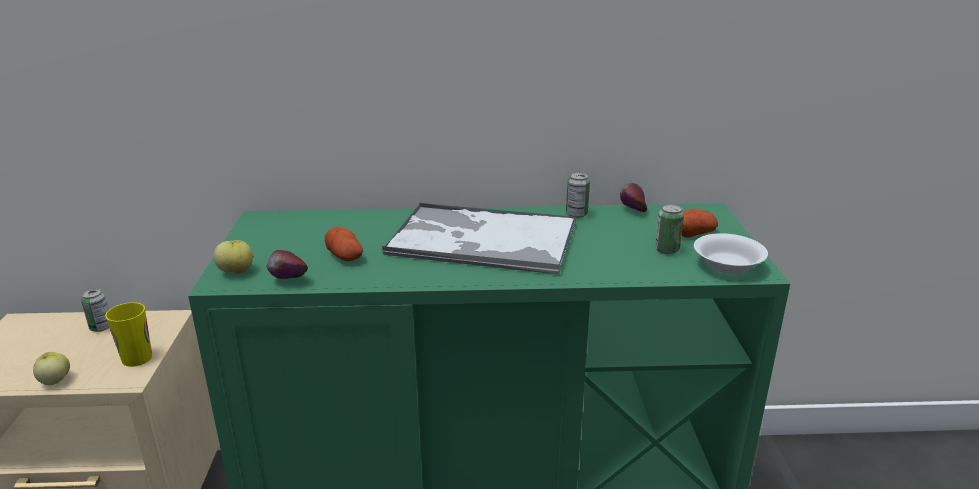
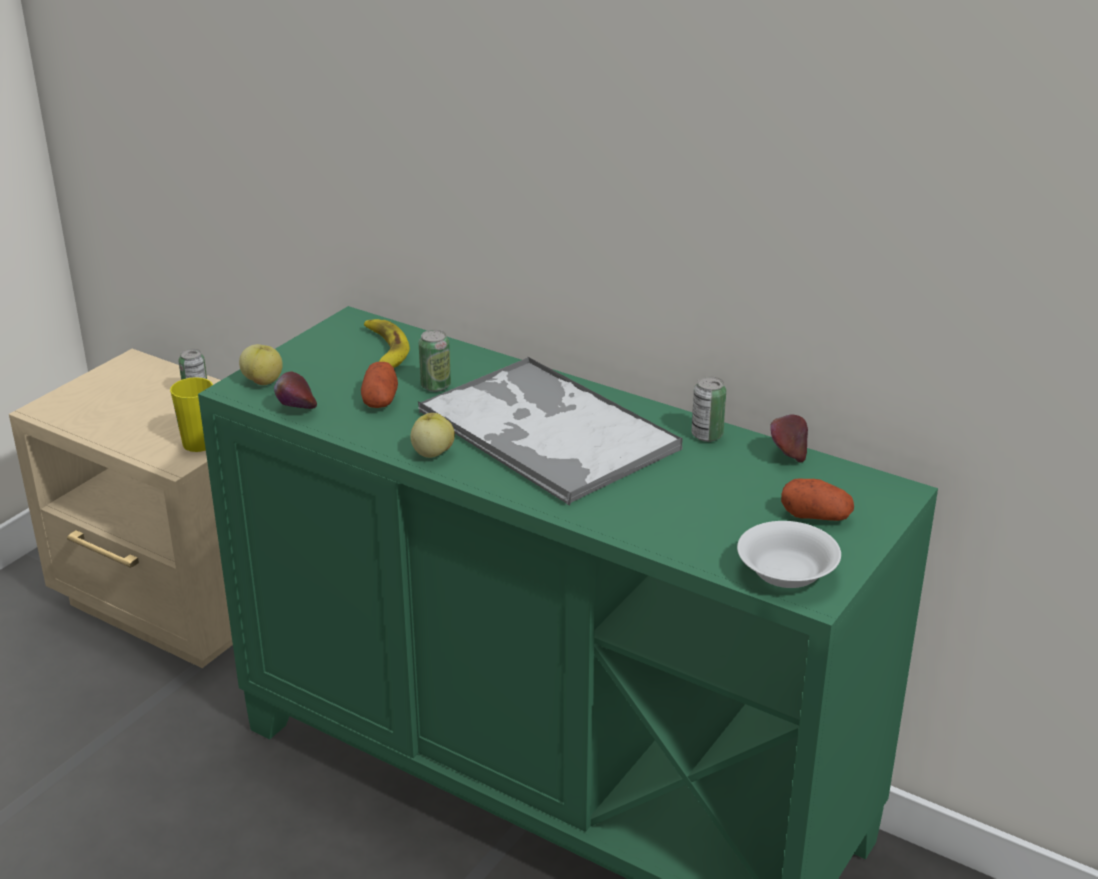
camera: 35 degrees right, 5 degrees up
(55, 381) = (116, 440): apple -> apple (432, 453)
(306, 228) = (383, 350): none -> banana
(667, 250) = (744, 524): can -> can (435, 386)

